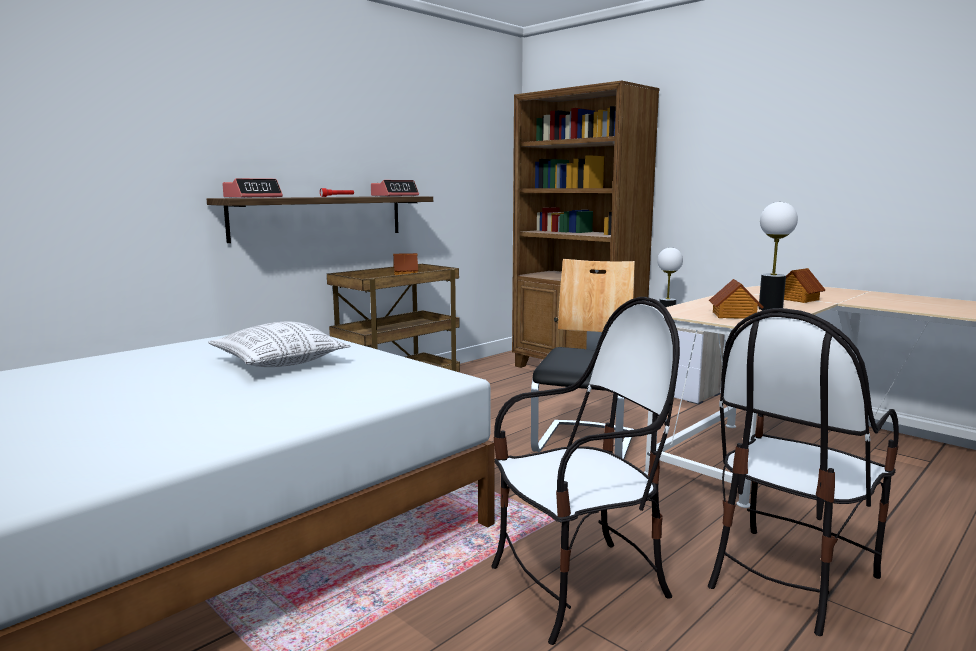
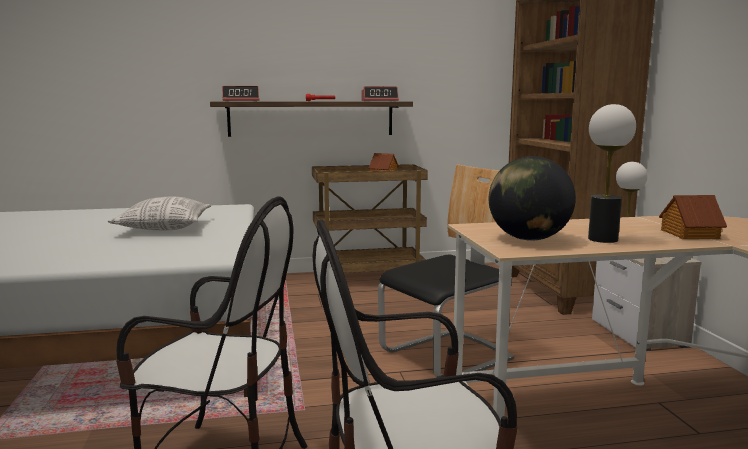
camera: 35 degrees right, 0 degrees up
(734, 315) = (529, 239): toy house -> globe

